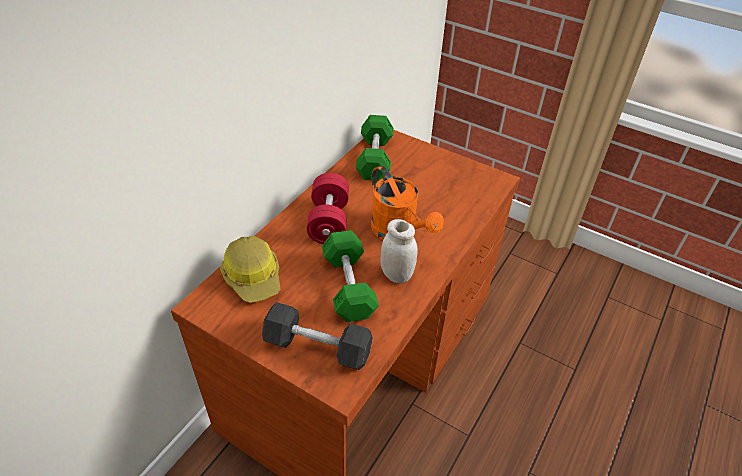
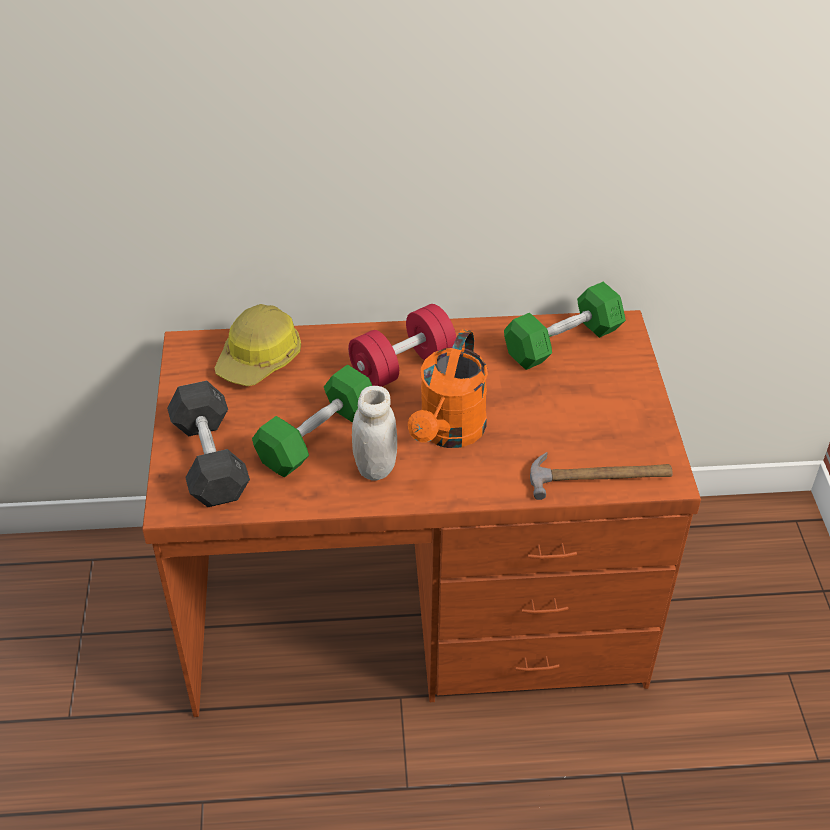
camera: 55 degrees right, 0 degrees up
(479, 199) = (600, 477): none -> hammer

